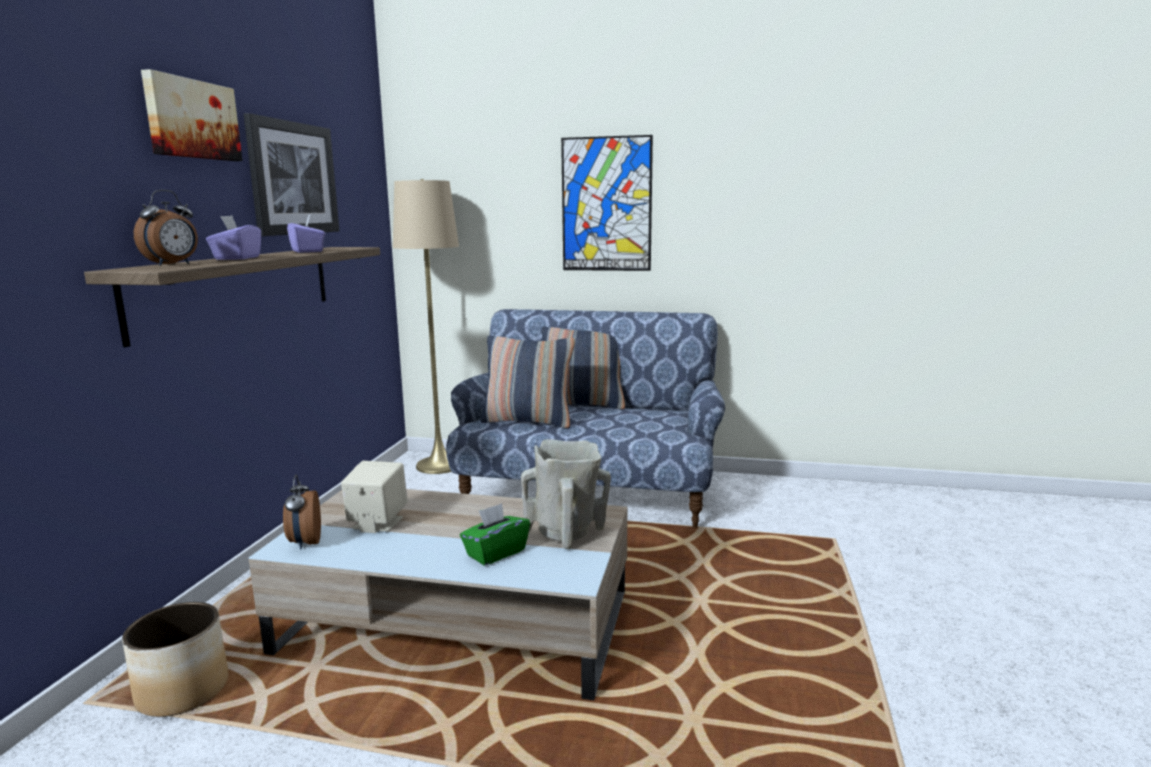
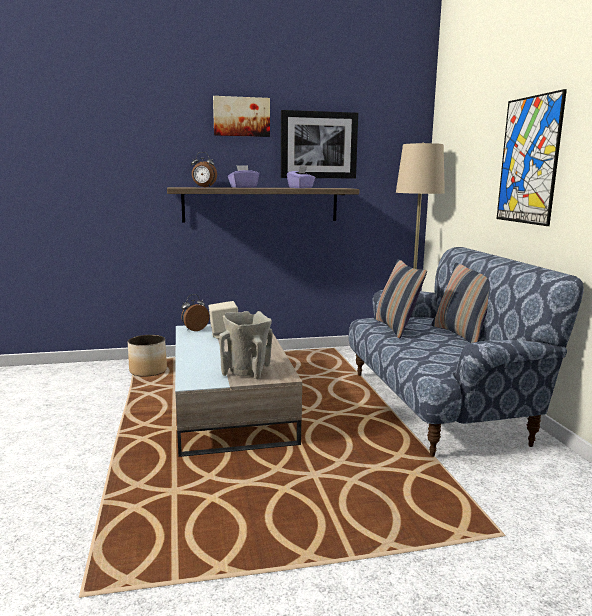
camera: 65 degrees right, 0 degrees up
(495, 553) = (208, 362): green tissue box -> none

